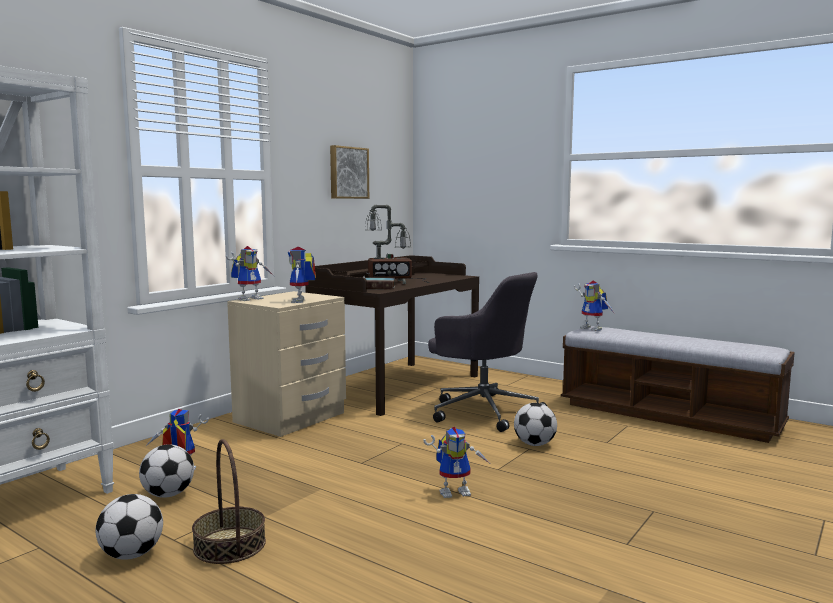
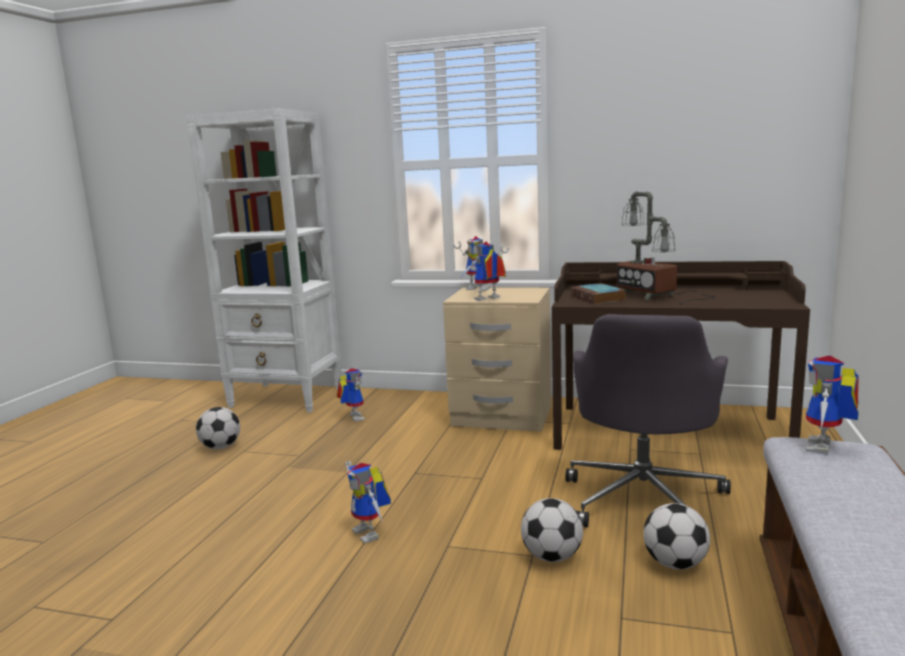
camera: 70 degrees right, 5 degrees up
(168, 495) = (312, 427): football -> football (675, 564)
(229, 545) = (238, 469): basket -> none
(348, 173) = (682, 144): picture -> none

